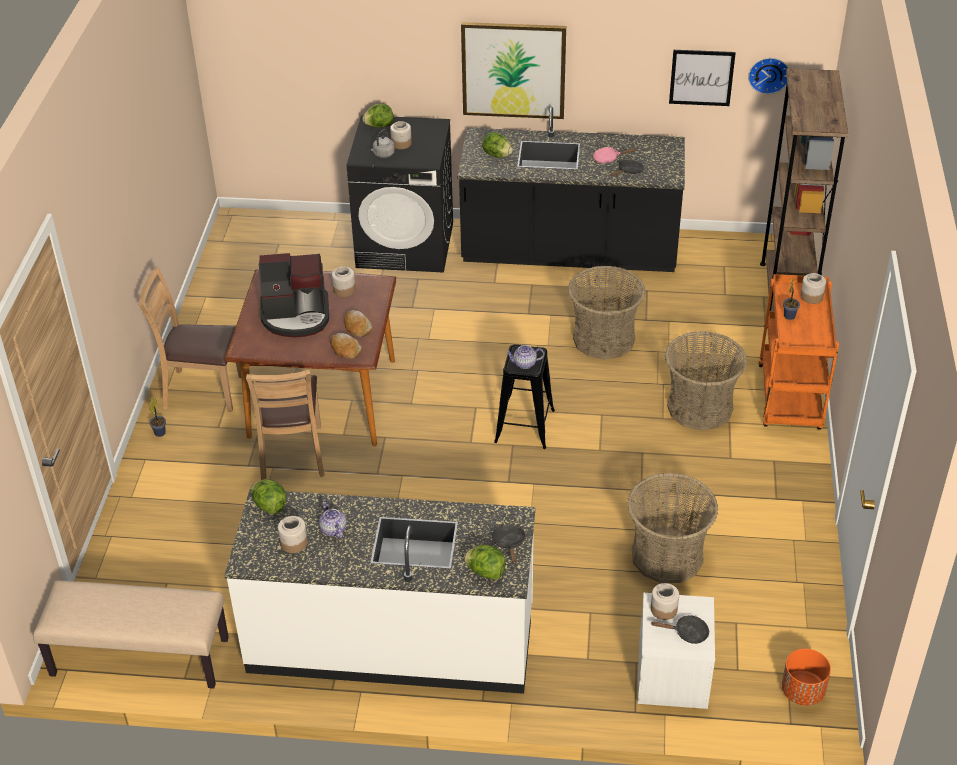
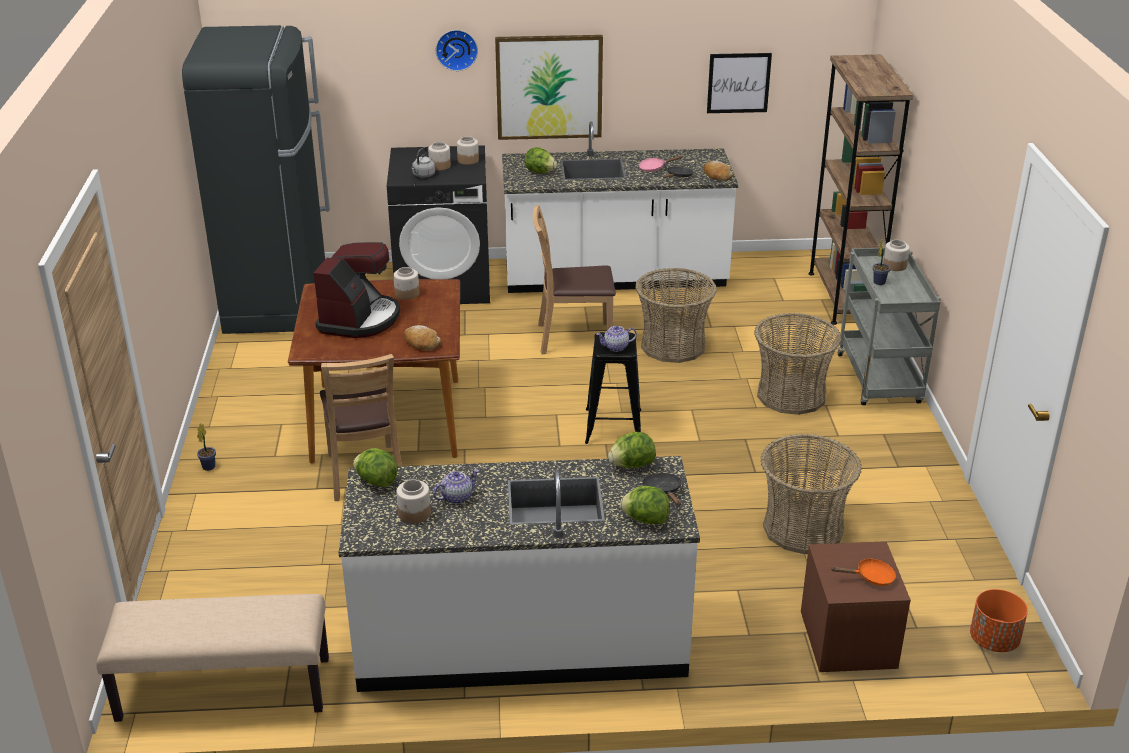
camera: 10 degrees left, 10 degrees down
(202, 391) = (250, 425): brown chair -> brown chair (573, 338)
(249, 254) = (278, 303): none -> black fridge
(296, 316) = (360, 319): coffee machine -> coffee machine turned 60 degrees counterclockwise
(332, 529) = (457, 497): teapot -> teapot turned 90 degrees clockwise
(357, 327) = (429, 323): bread -> bread (716, 175)
(379, 126) = (412, 154): lettuce -> lettuce (632, 465)
(569, 251) = (615, 277): black counter -> white counter
(663, 609) = (836, 558): jar -> jar (468, 160)
(672, 675) = (848, 641): white nightstand -> brown nightstand
(687, 633) = (871, 577): black frying pan -> orange frying pan
(769, 74) = (804, 74): wall clock -> wall clock (456, 49)
(790, 399) = (880, 381): orange cart -> grey cart

